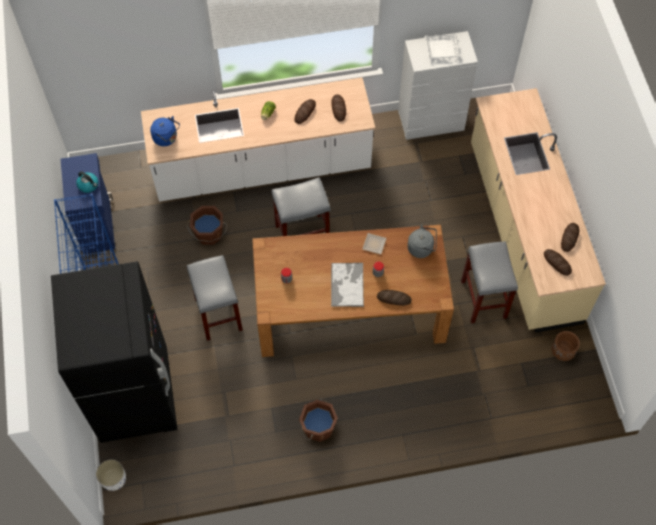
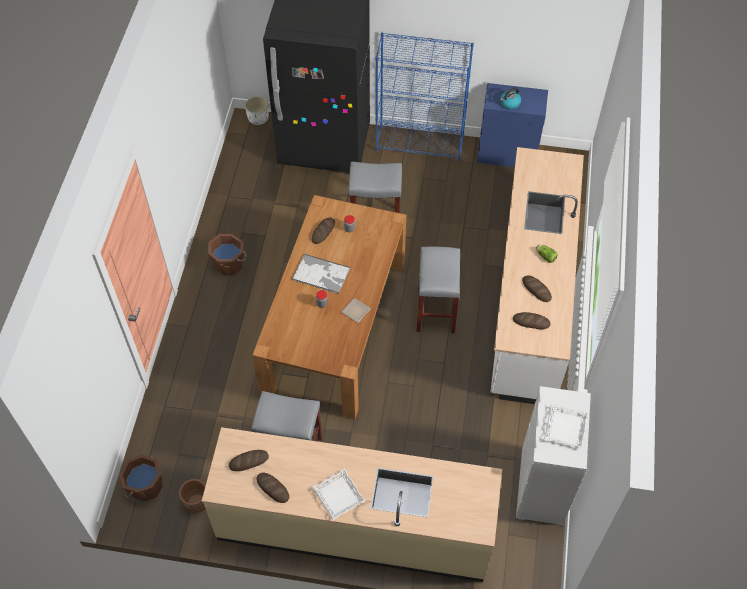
camera: 110 degrees right, 5 degrees down
(166, 138) = (542, 167): blue kettle -> none
(209, 234) = (465, 235): brown bucket -> brown bucket (145, 486)
(394, 299) = (288, 307): bread -> bread (323, 232)
(422, 248) = (333, 351): grey kettle -> none
(551, 192) = (338, 496): none -> white tray

